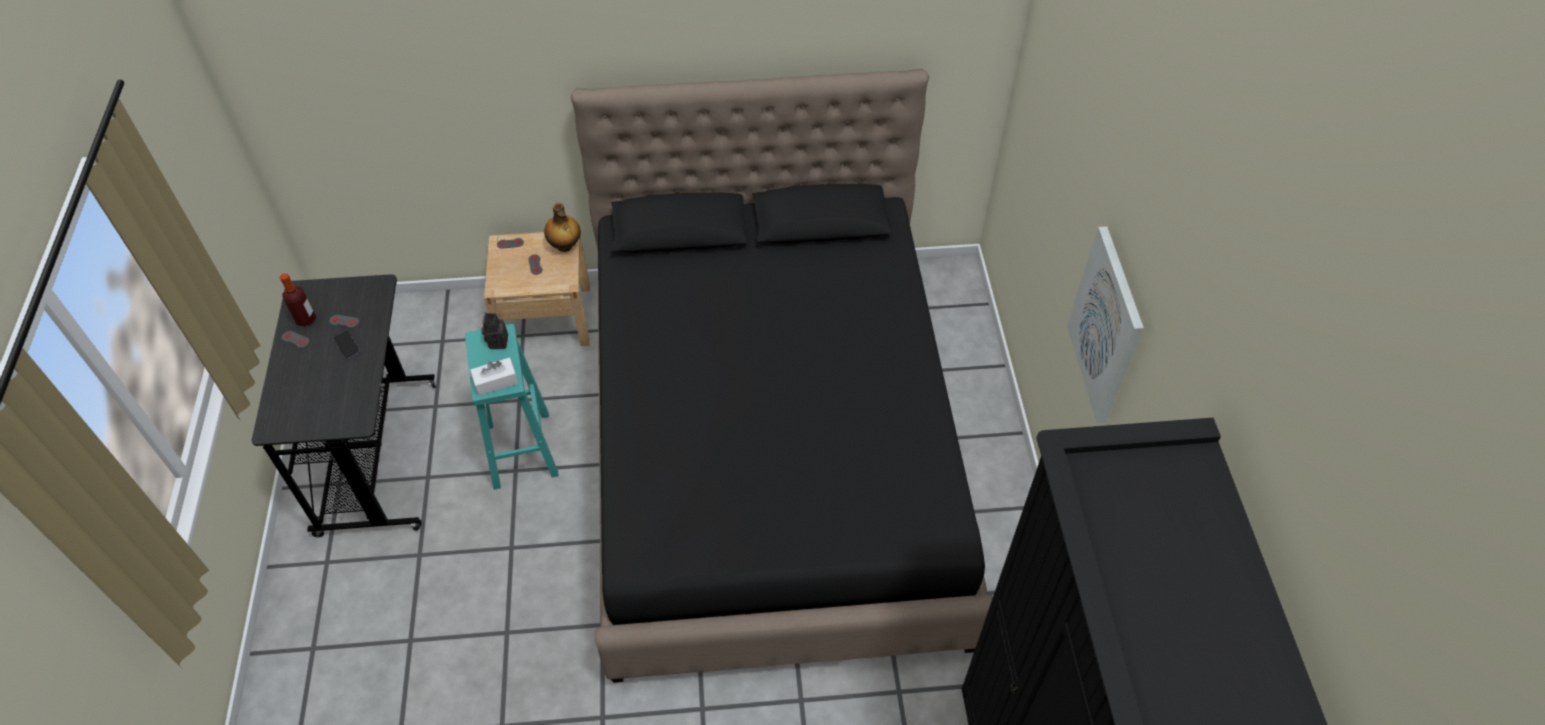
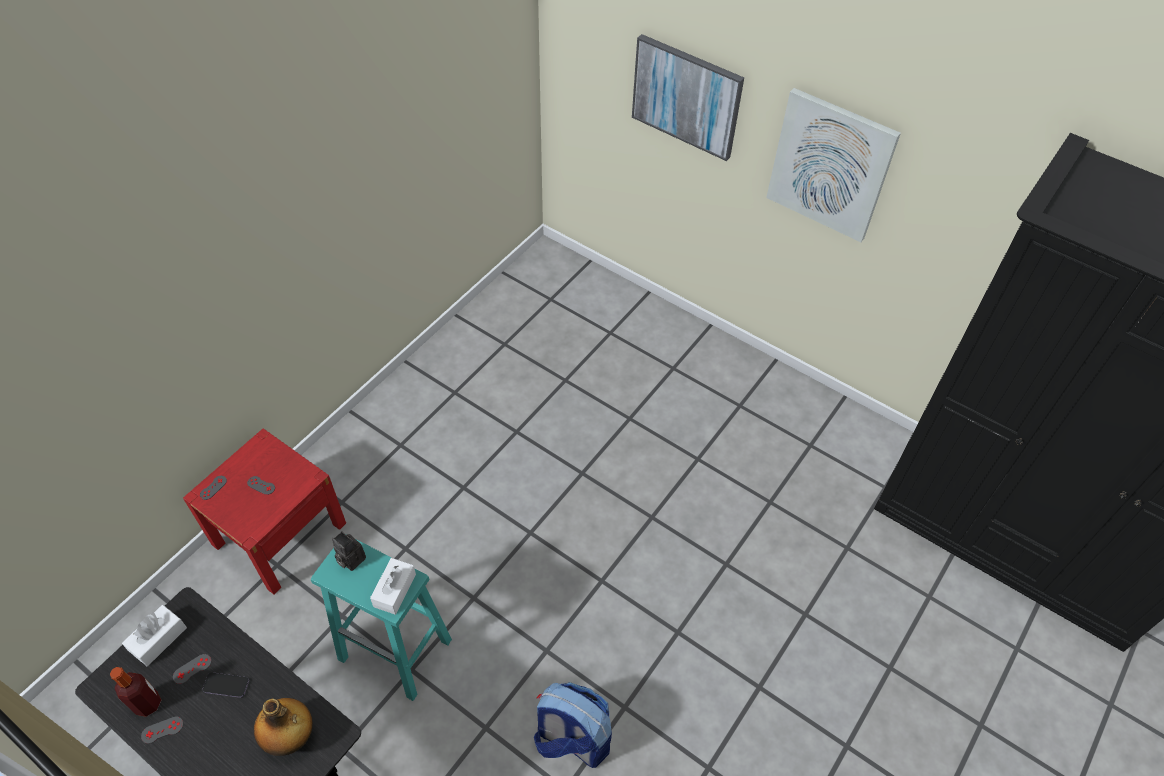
camera: 50 degrees left, 0 degrees up
(349, 291) = (158, 639): none -> white tissue box
(546, 317) = (279, 534): beige nightstand -> red nightstand
(548, 608) = (572, 739): none -> backpack
(565, 246) = (268, 450): bottle -> bottle (290, 737)
(772, 448) = (578, 472): black bed -> none
(1061, 184) = (686, 96): none -> picture

